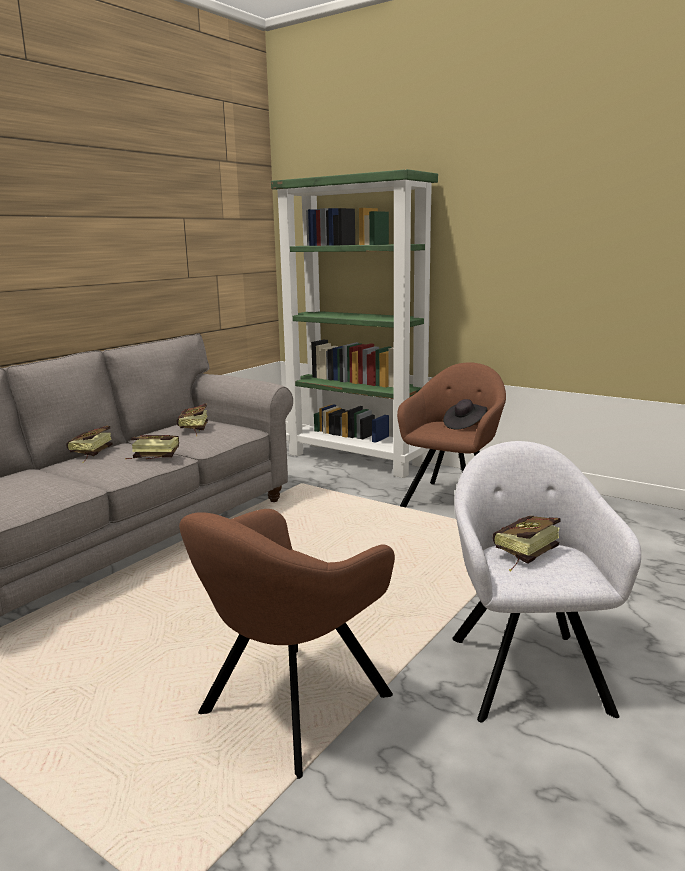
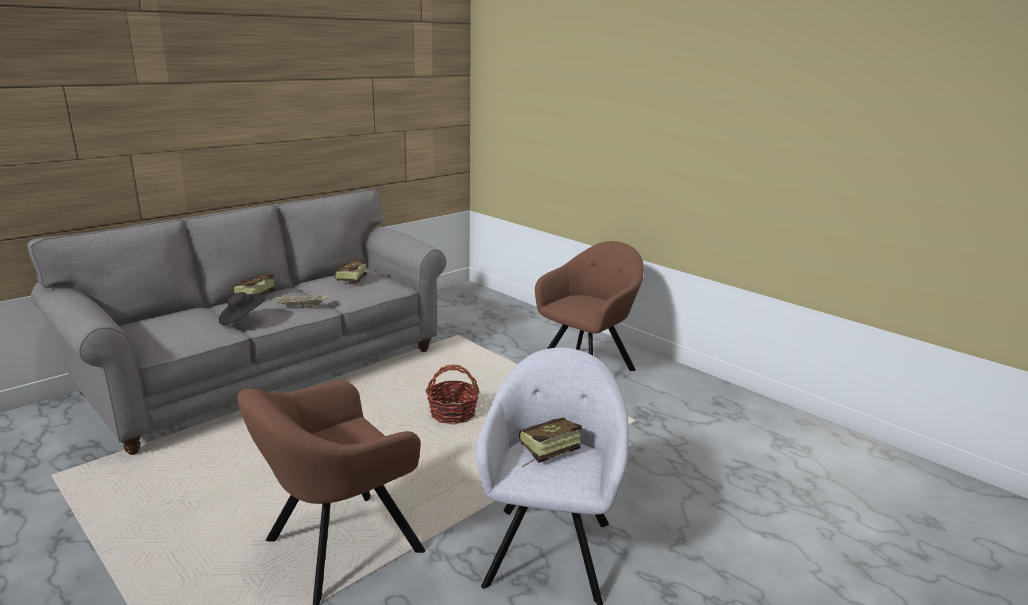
camera: 10 degrees right, 5 degrees up
(152, 457) = (301, 307): book -> beige tray
(340, 555) = (453, 413): none -> basket
(357, 459) = (522, 315): green bookcase -> none
(464, 425) = (601, 303): black hat -> black hat (242, 319)

